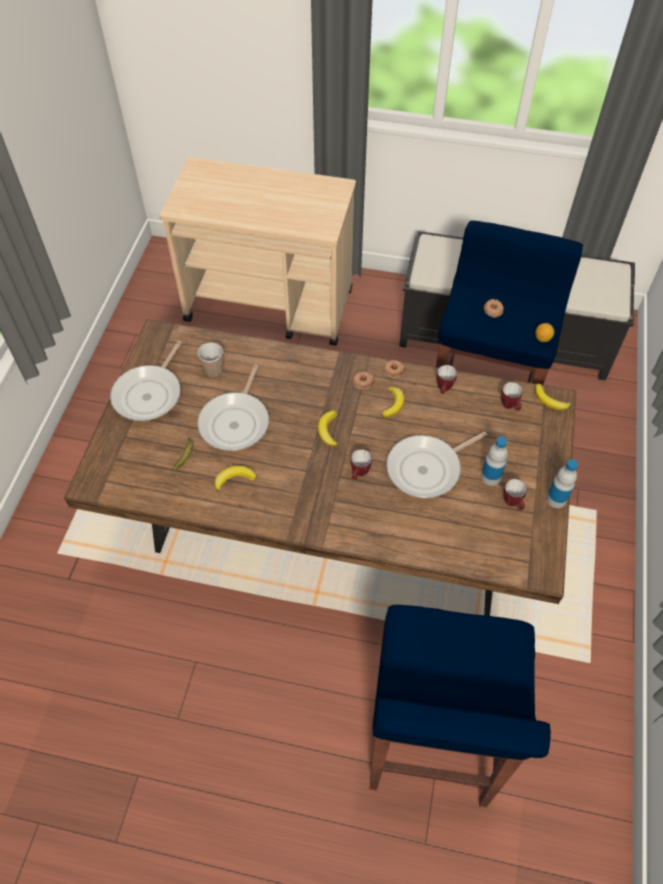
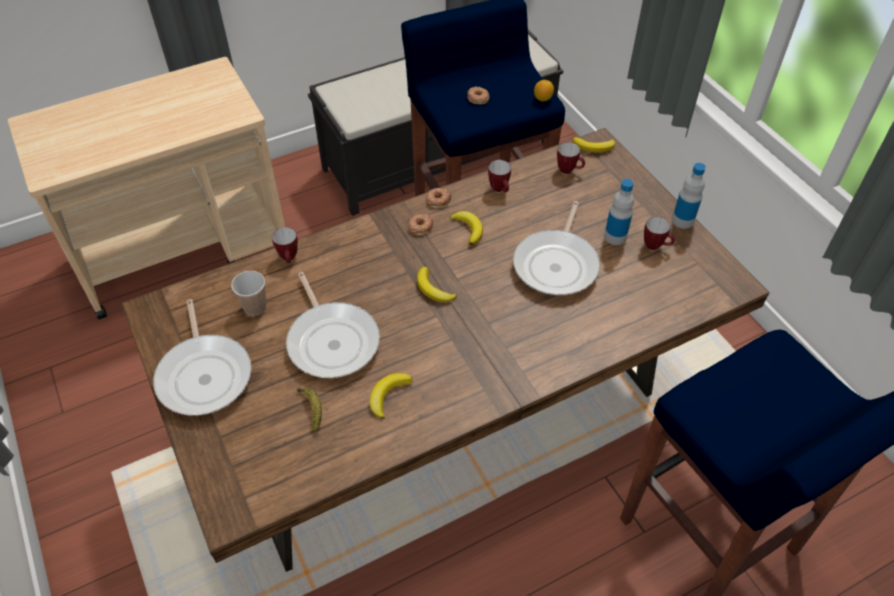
camera: 40 degrees left, 5 degrees down
(359, 474) = (504, 309): mug -> mug (289, 259)

